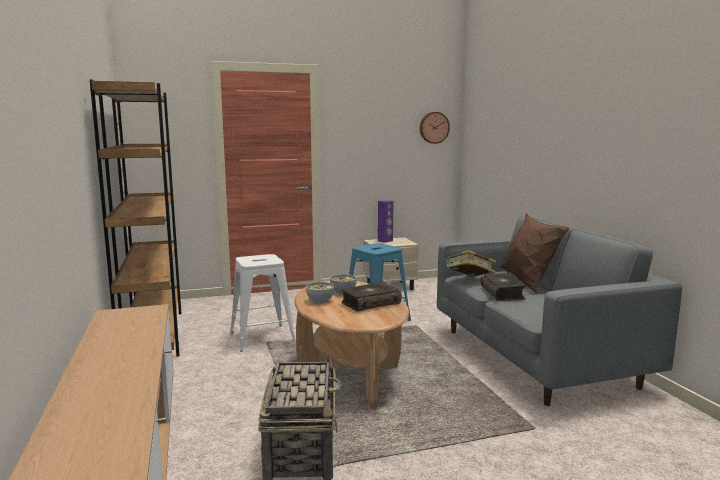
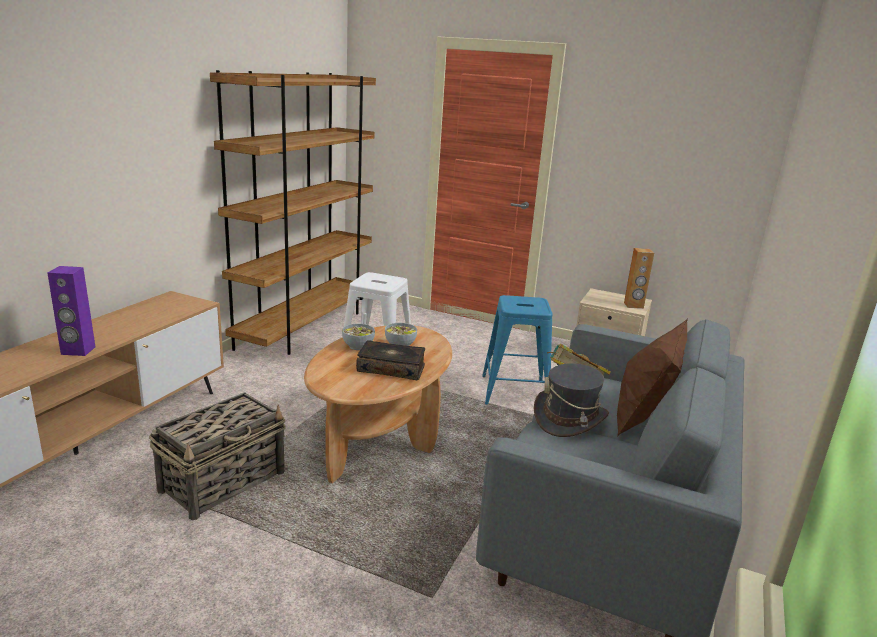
camera: 40 degrees right, 10 degrees up
(385, 241) = (612, 297): purple speaker -> purple speaker (78, 351)
(403, 241) = (633, 305): none -> brown speaker
(433, 127) = (733, 148): wall clock -> none
(502, 293) = (569, 419): book -> grey hat

